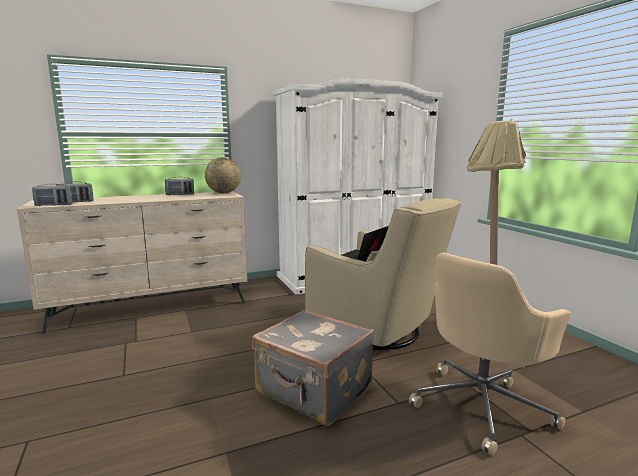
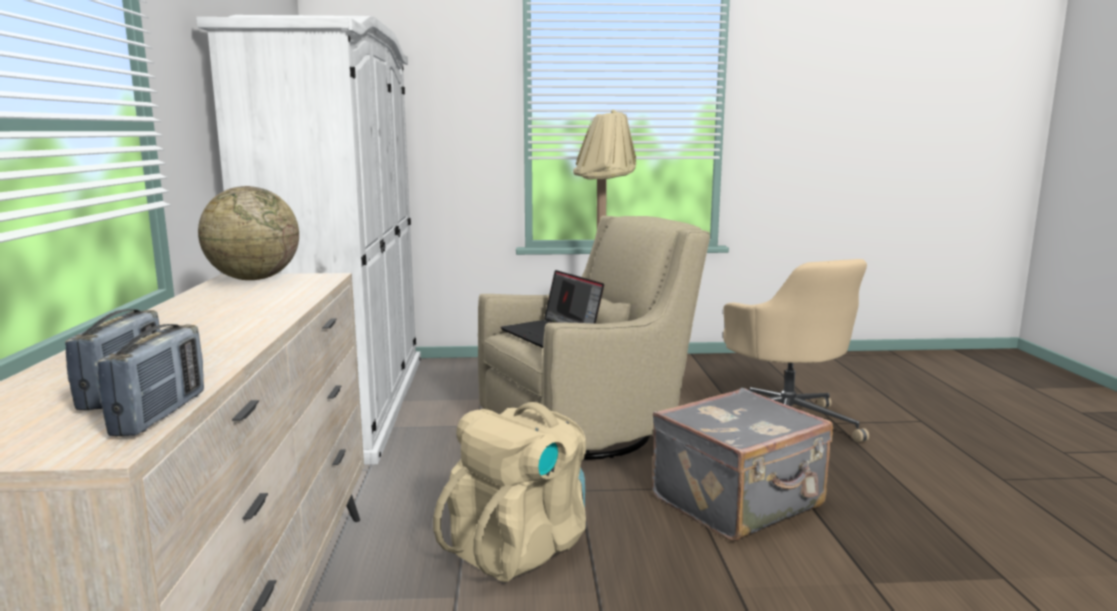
camera: 70 degrees left, 0 degrees up
(180, 195) = (205, 303): radio -> none
(234, 336) = (520, 547): none -> beige backpack

